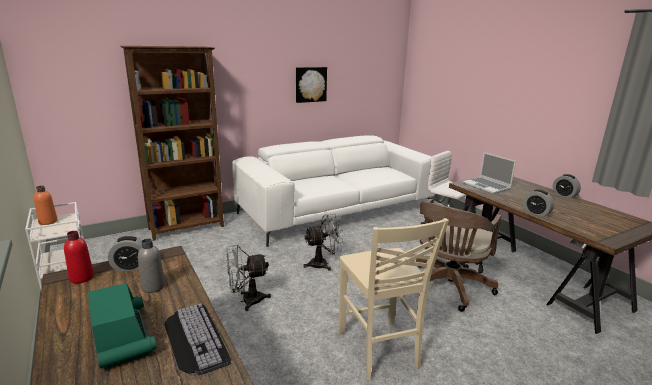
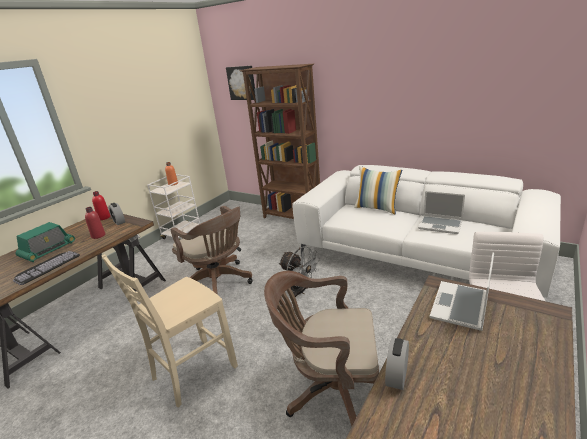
camera: 65 degrees right, 5 degrees up
(153, 287) = (98, 236): grey bottle -> red bottle
(246, 301) = (219, 283): grey fan -> brown office chair
(304, 179) = (377, 208): none -> pillow
(310, 84) = (427, 101): picture -> picture (242, 83)
(362, 174) = (441, 225): none -> laptop
(564, 195) = (556, 406): alarm clock -> none

